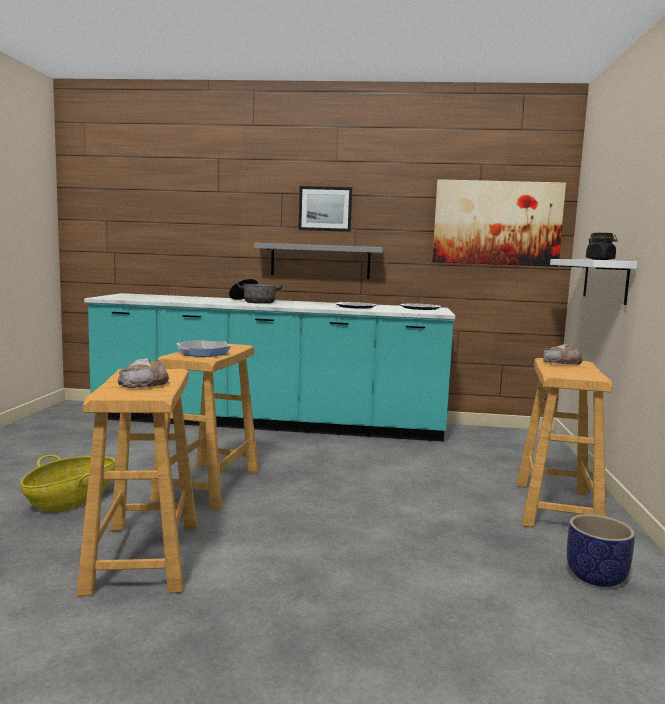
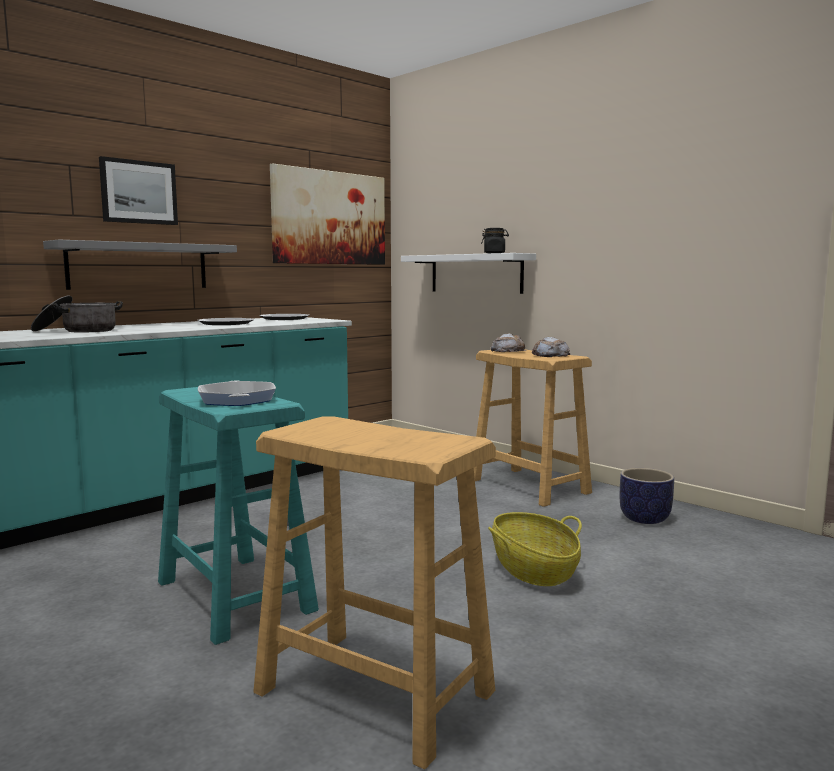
camera: 50 degrees left, 0 degrees up
(71, 500) = (96, 705): basket -> basket (533, 570)
(143, 383) = (384, 436): bread -> bread (550, 355)
(208, 485) = (234, 595): beige stool -> turquoise stool

